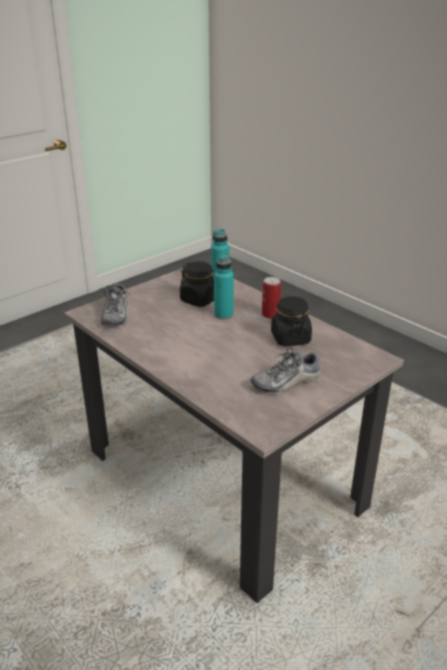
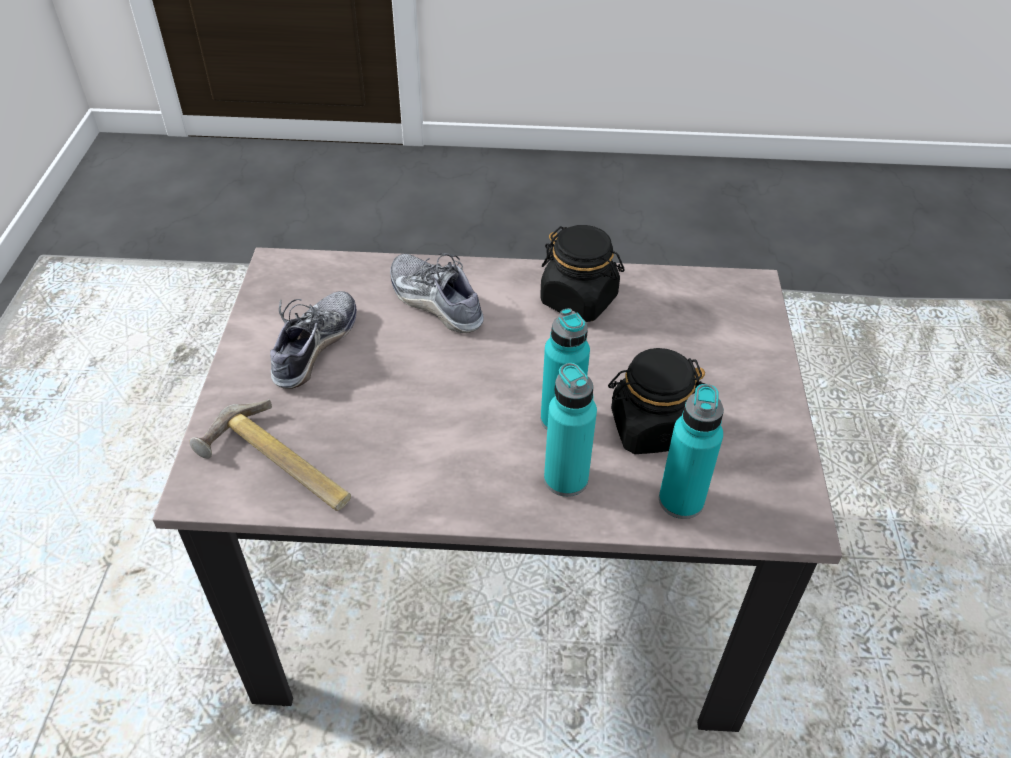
camera: 135 degrees right, 15 degrees up
(116, 314) = (706, 310): shoe -> shoe (435, 302)
(246, 303) = (566, 479): none -> turquoise bottle
(270, 314) = (487, 477): can -> none
(290, 338) = (391, 438): black jar -> black jar (579, 300)
(343, 350) = (277, 468): none -> hammer

